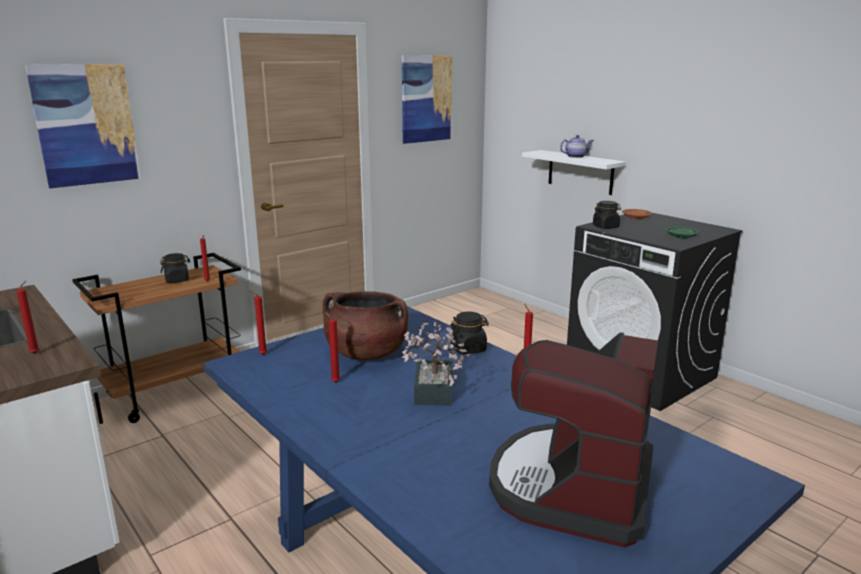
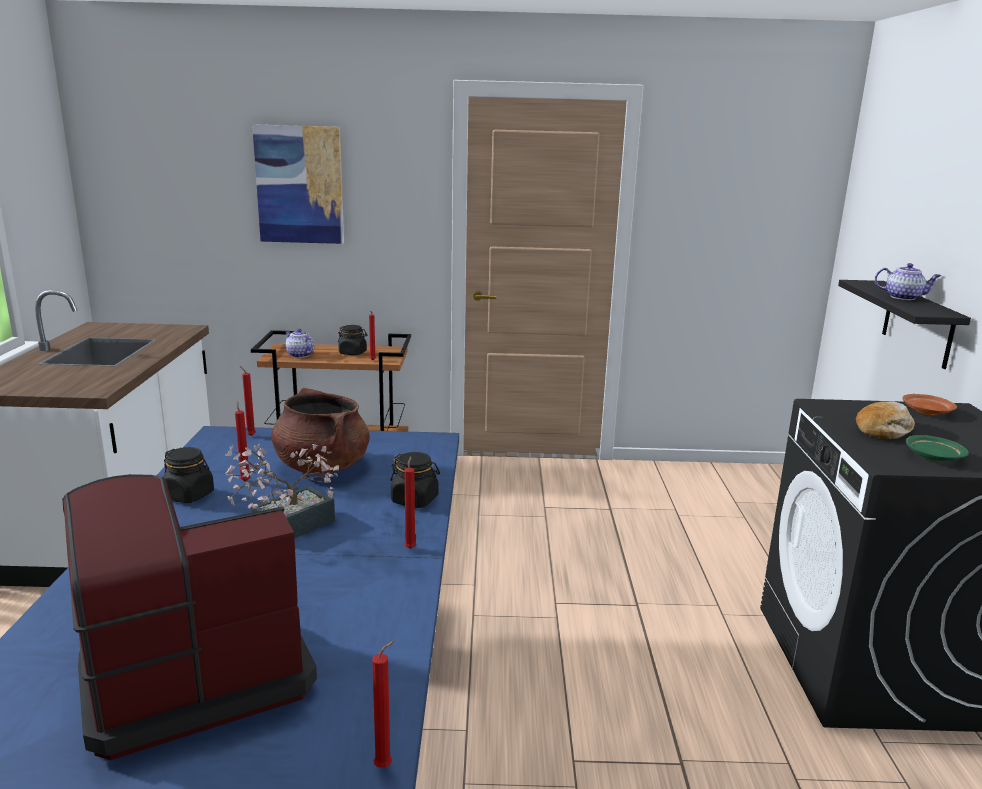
camera: 40 degrees right, 0 degrees up
(36, 353) = (97, 376): red candle -> red candle (386, 765)
(130, 294) = (299, 355): none -> teapot
(426, 99) = (732, 188): picture -> none
(580, 172) = (918, 324): white shelf -> black shelf
(605, 227) = (838, 410): black jar -> black jar (189, 495)
(641, 230) = (884, 430): none -> bread

